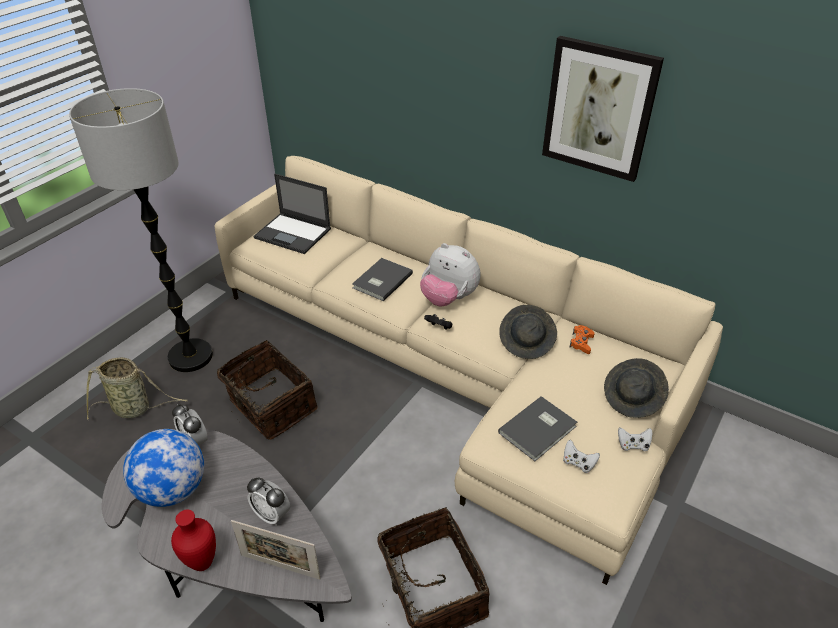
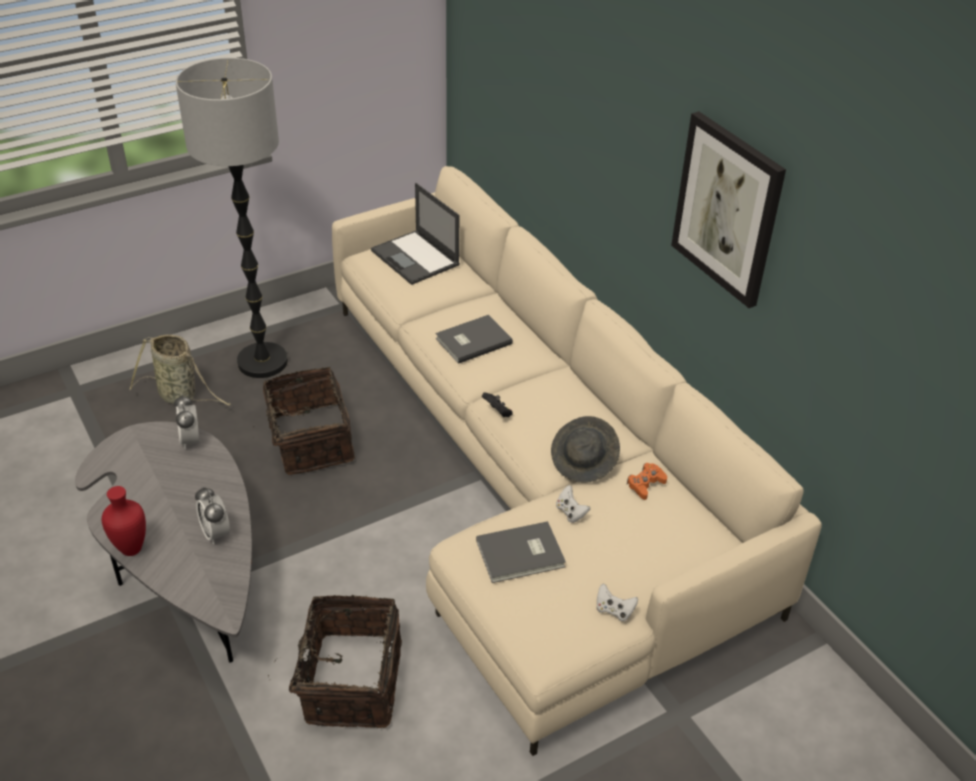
camera: 25 degrees right, 0 degrees up
(173, 490) = (145, 476): globe -> none
(280, 566) = (194, 580): picture frame -> none
(448, 298) = (534, 385): plush toy -> none
(578, 463) = (537, 603): white game controller -> white game controller (570, 512)
(633, 398) = (655, 564): grey hat -> none

